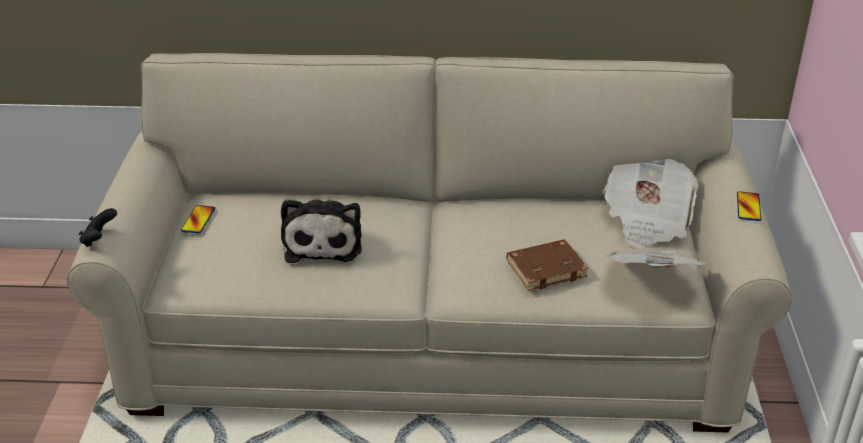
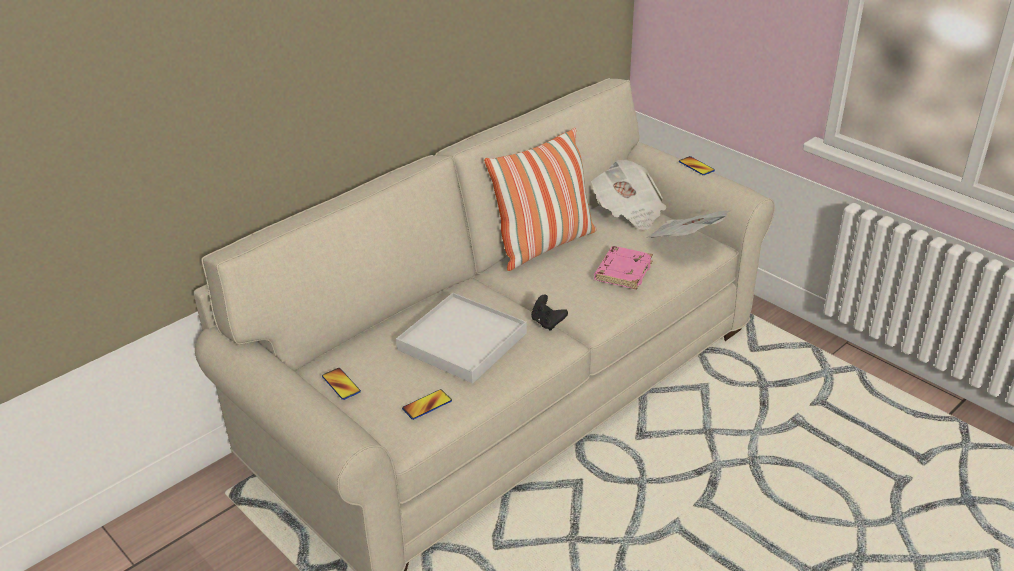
camera: 45 degrees left, 0 degrees up
(99, 240) = (339, 432): black game controller -> black game controller (547, 323)
(222, 272) = (427, 405): none -> phone
(323, 242) = (462, 341): plush toy -> white tray
(518, 207) = (544, 245): none -> pillow
(546, 269) = (622, 271): brown book -> pink book

